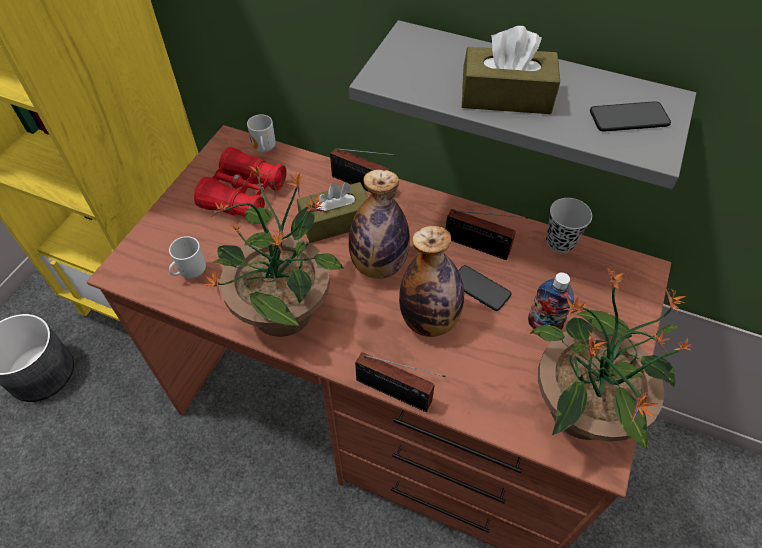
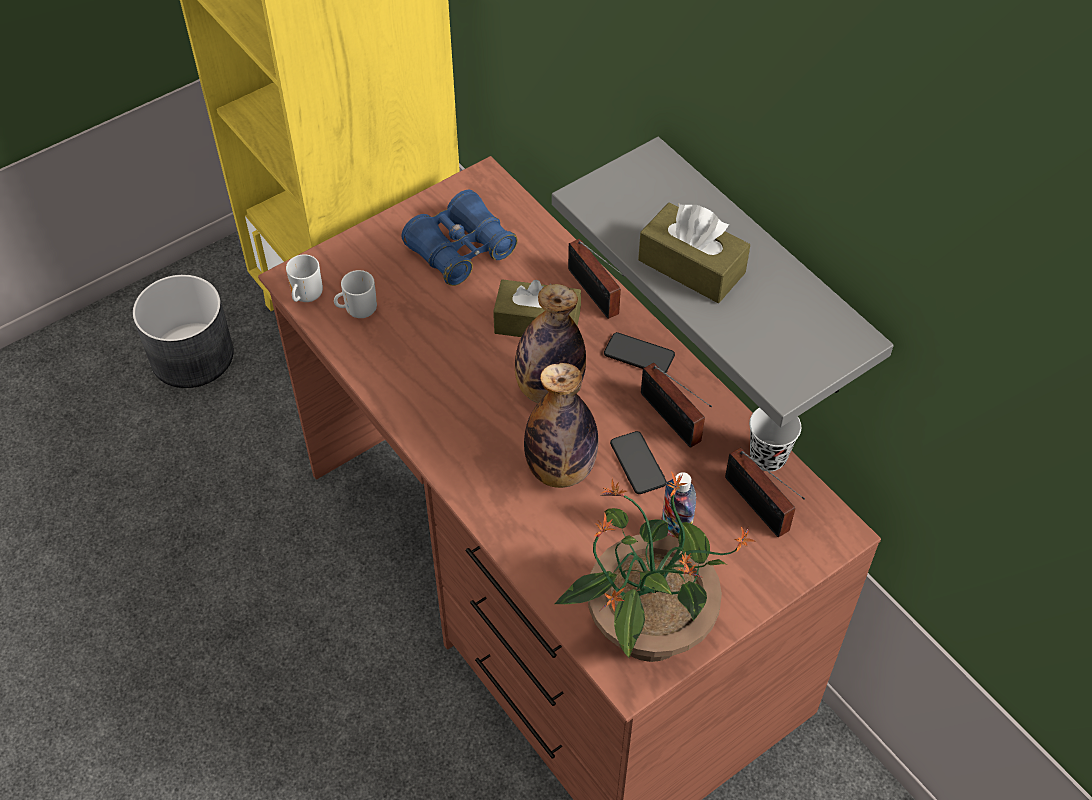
camera: 30 degrees right, 0 degrees up
(244, 195) = (460, 250): red binoculars -> blue binoculars
(263, 149) = (514, 205): mug -> mug (305, 296)
(284, 309) = (425, 390): potted plant -> none
(397, 394) = (478, 522): radio -> radio (759, 508)
(629, 118) = (792, 340): phone -> phone (639, 355)

